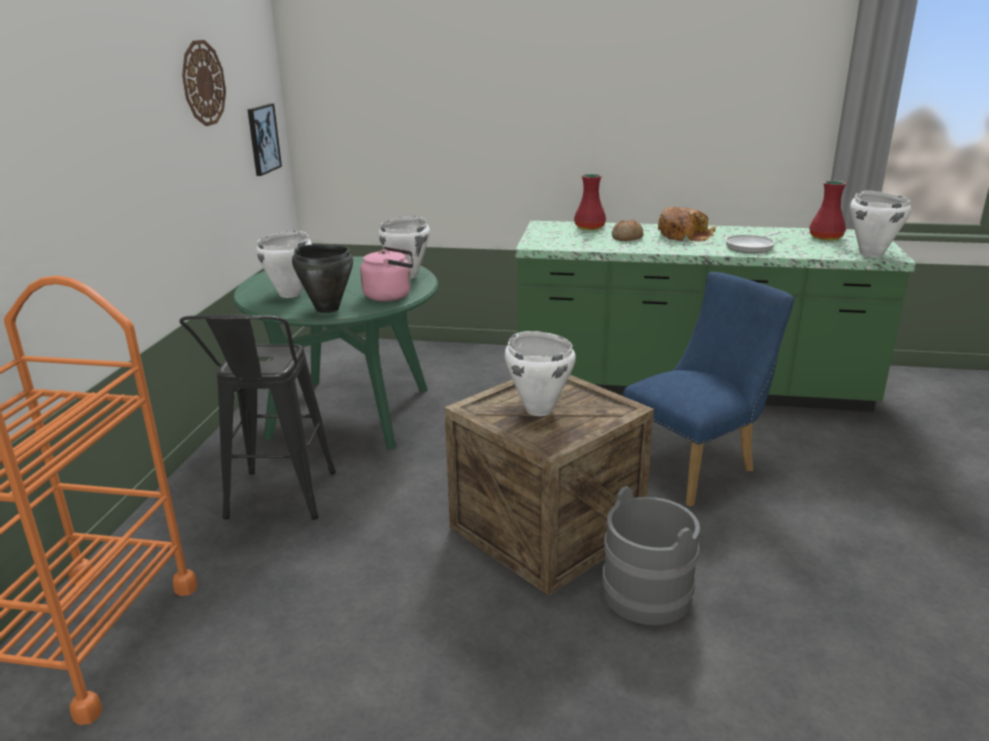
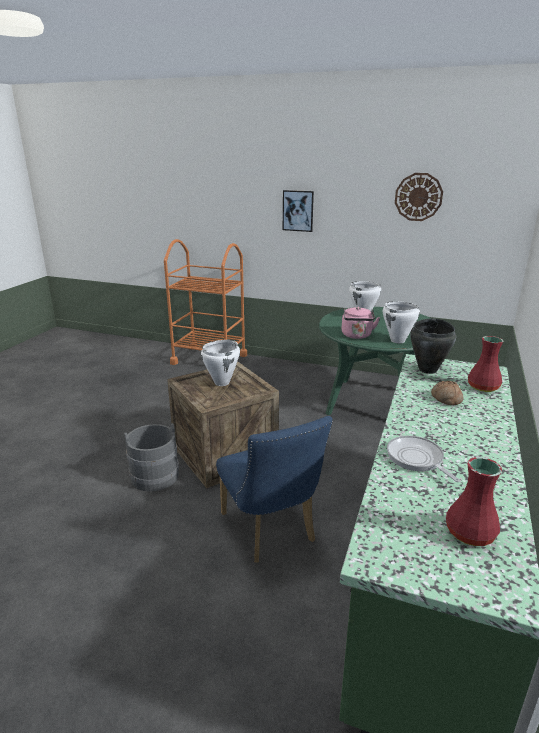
camera: 100 degrees right, 0 degrees up
(263, 139) = (483, 243): picture -> picture (298, 210)
(277, 502) = (280, 385): black stool -> none
(327, 309) = (336, 323): black cooking pot -> black cooking pot (428, 370)
(684, 235) = (463, 429): bread -> none
(871, 254) = (383, 544): white cooking pot -> none

